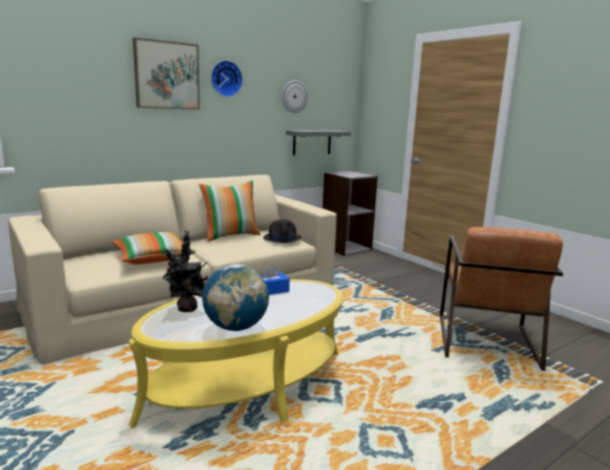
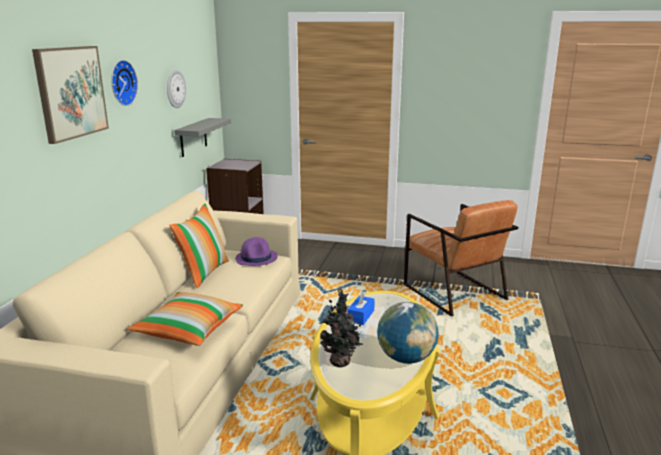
camera: 40 degrees left, 5 degrees up
(282, 238) = (256, 258): black hat -> purple hat

